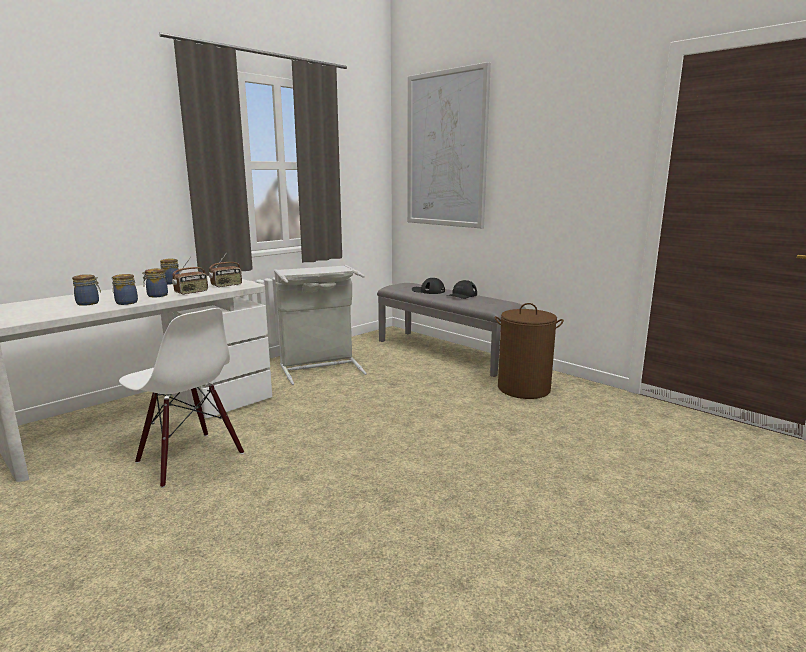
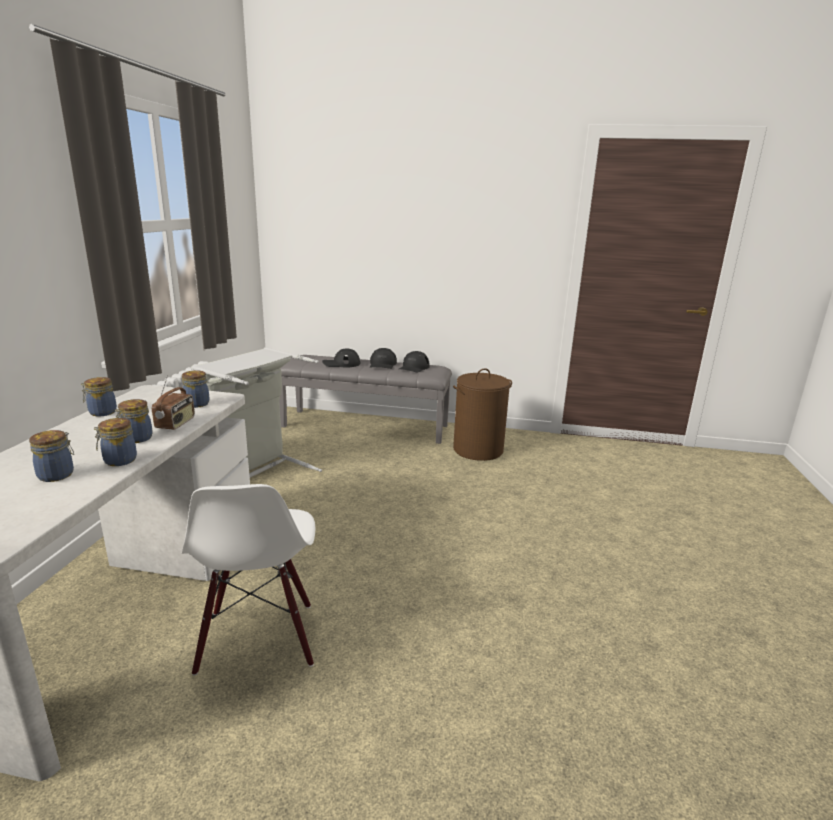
camera: 35 degrees left, 5 degrees up
(189, 458) = (258, 638): white chair -> white chair turned 75 degrees clockwise
(227, 285) = (198, 403): radio -> jar
(446, 150) = (340, 204): picture -> none
(485, 300) = (413, 367): none -> black cap

